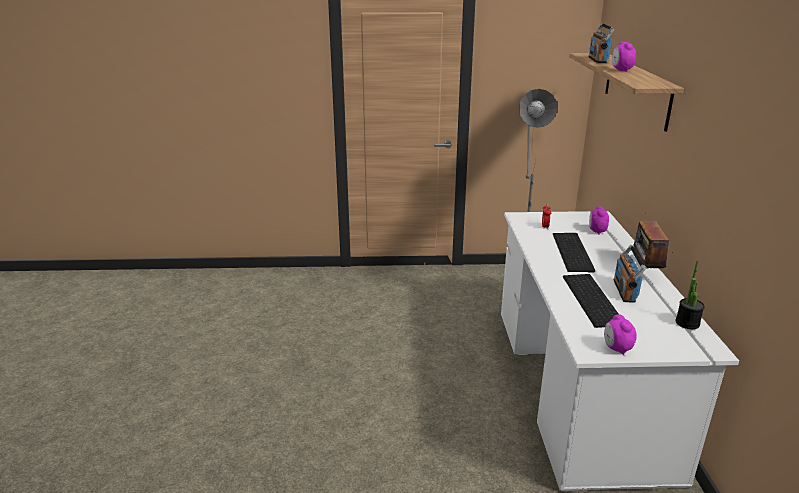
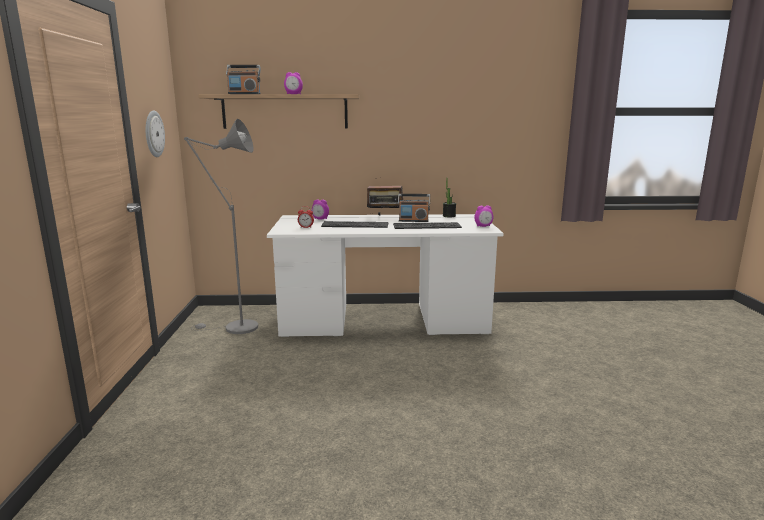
camera: 90 degrees left, 10 degrees down
(519, 86) = (153, 134): none -> wall clock

